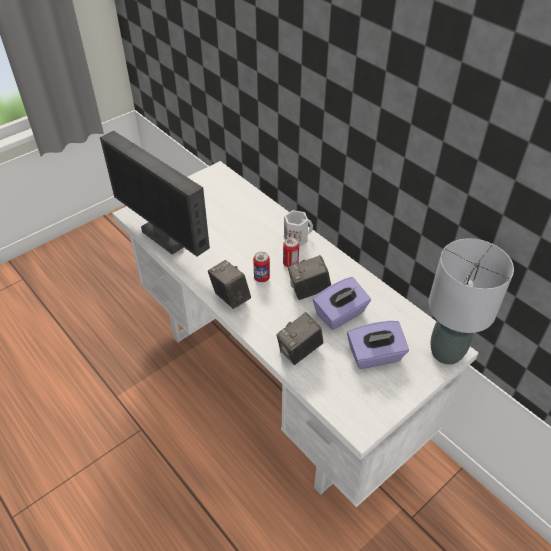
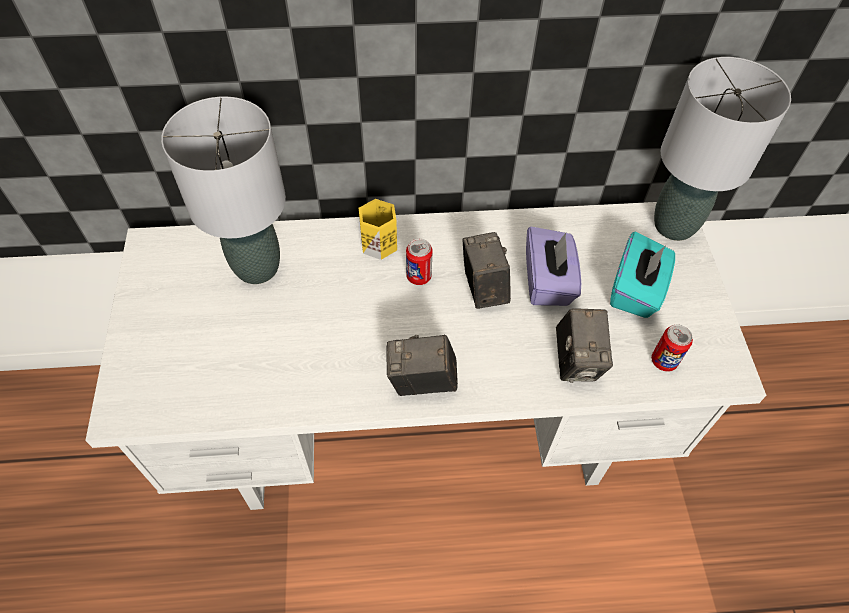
camera: 55 degrees left, 10 degrees up
(164, 238) = (224, 397): monitor -> none
(239, 209) = (258, 268): none -> grey table lamp
(261, 277) = (417, 323): can -> can (664, 361)
(296, 238) = (378, 242): white mug -> yellow mug
(309, 291) = (483, 288): camera -> camera turned 150 degrees clockwise
(375, 356) = (636, 290): purple tissue box -> turquoise tissue box

